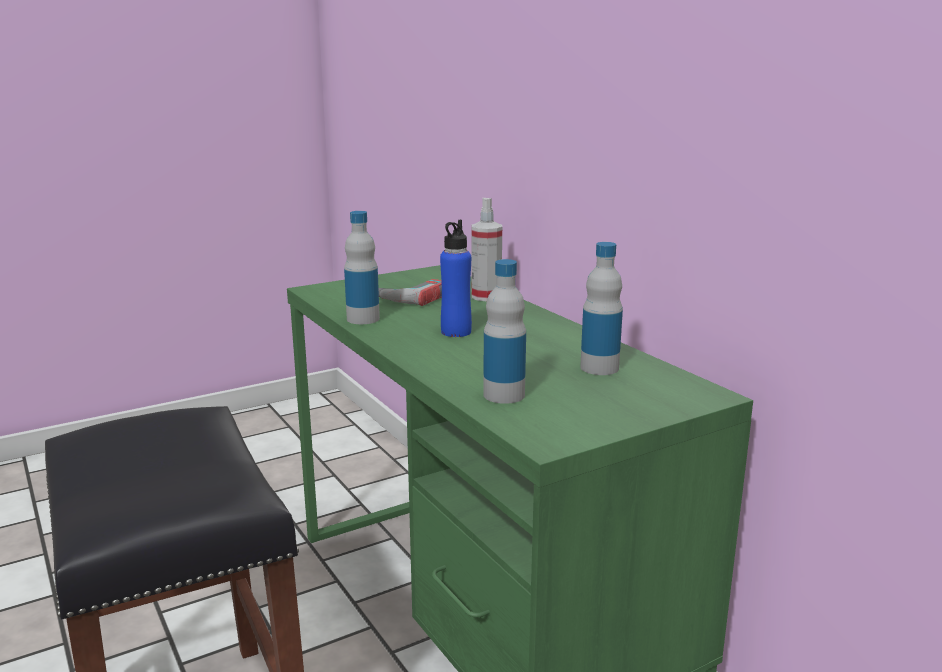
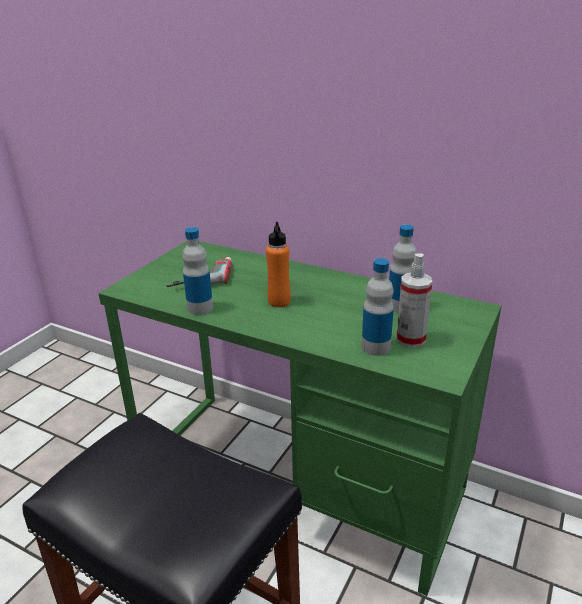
camera: 30 degrees left, 10 degrees up
(456, 332) = (279, 301): blue bottle -> orange bottle
(486, 296) = (258, 263): spray bottle -> spray bottle (410, 339)

